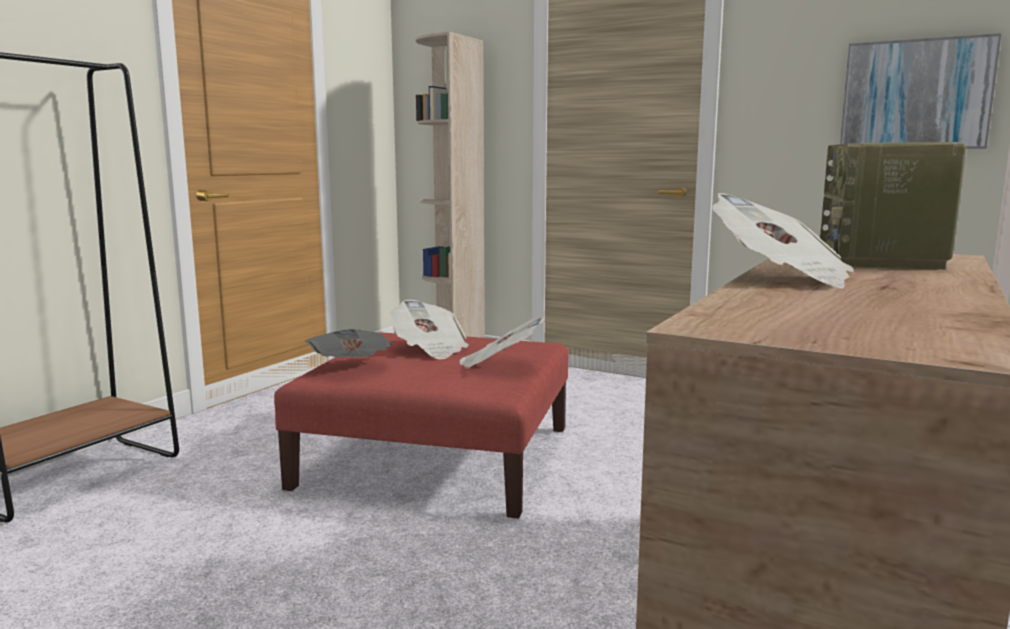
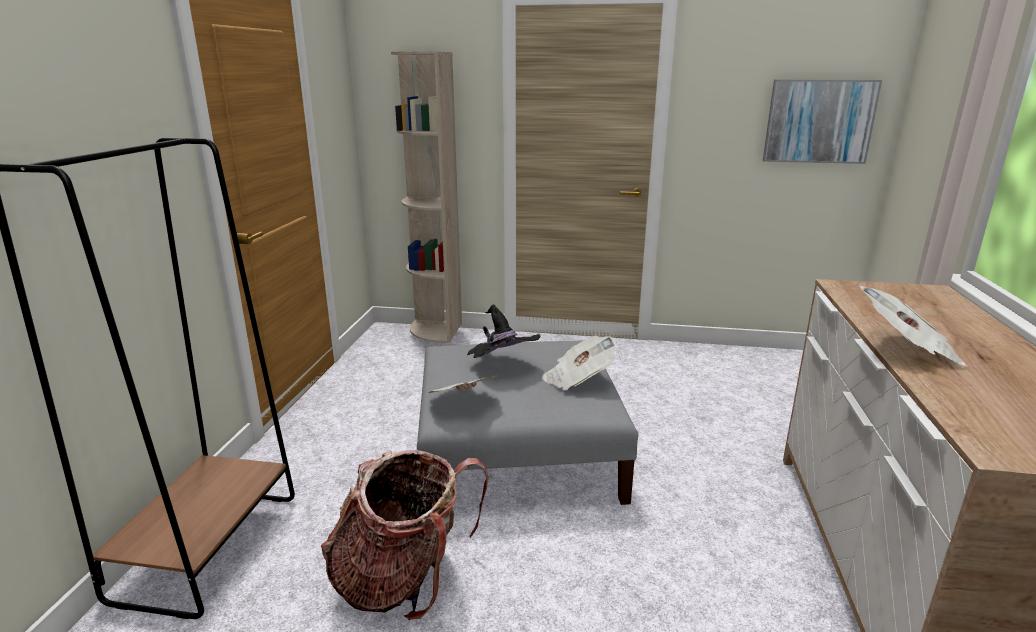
camera: 20 degrees left, 10 degrees up
(212, 533) = (404, 579): none -> backpack
(429, 350) = (502, 366): newspaper -> black hat
(439, 457) = (519, 452): red ottoman -> grey ottoman
(880, 260) = (910, 304): radio -> none

